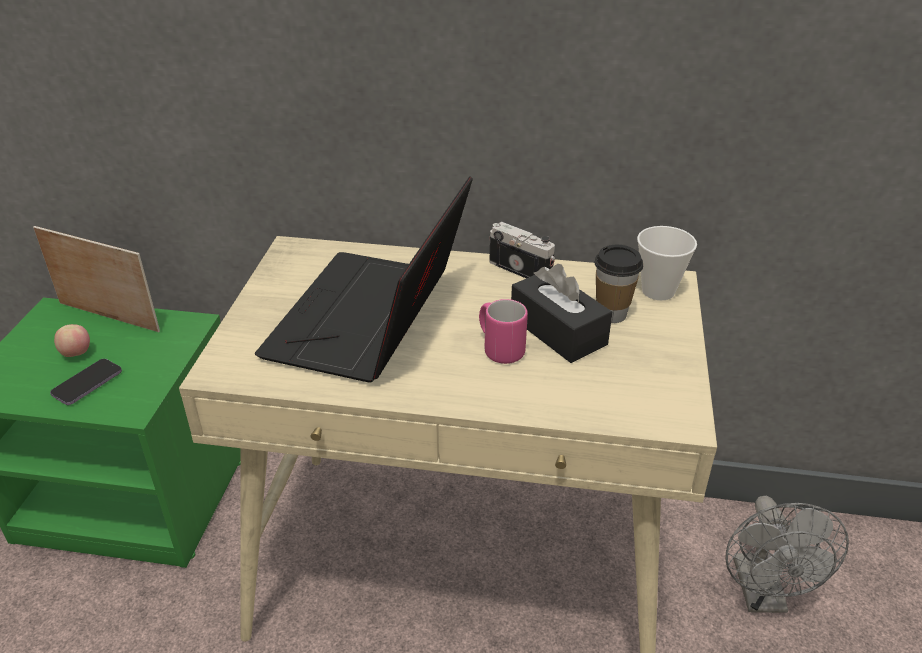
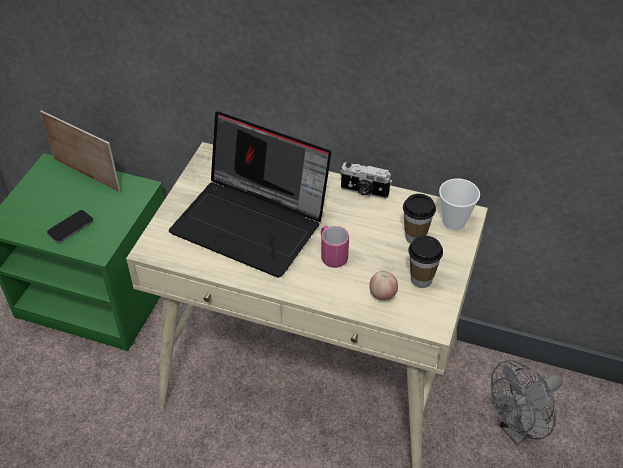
camera: 10 degrees right, 10 degrees up
(77, 354) = (64, 203): apple -> apple (382, 295)
(371, 321) = (253, 223): laptop -> laptop turned 90 degrees counterclockwise
(521, 269) = (364, 191): camera -> camera turned 150 degrees clockwise
(558, 331) = (374, 246): black tissue box -> none
(640, 365) = (421, 279): none -> cup
(763, 596) = (518, 429): grey fan -> grey fan turned 45 degrees clockwise

